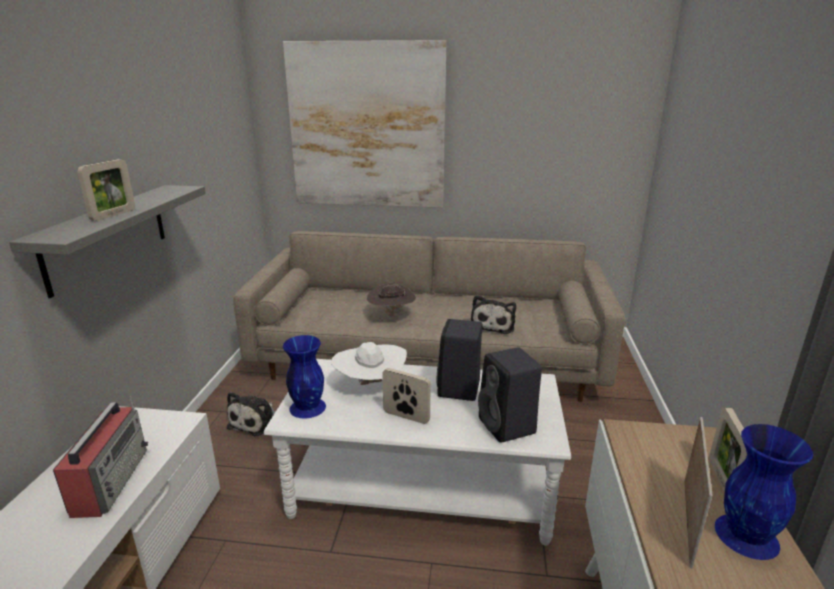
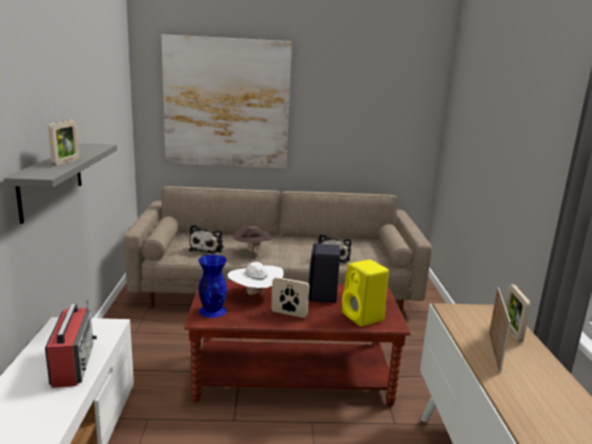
camera: 10 degrees left, 5 degrees down
(256, 422) = (147, 338): plush toy -> plush toy (208, 248)
(421, 489) = (293, 376): white coffee table -> brown coffee table
(508, 427) = (363, 317): black speaker -> yellow speaker
(747, 535) = (529, 356): blue vase -> none

